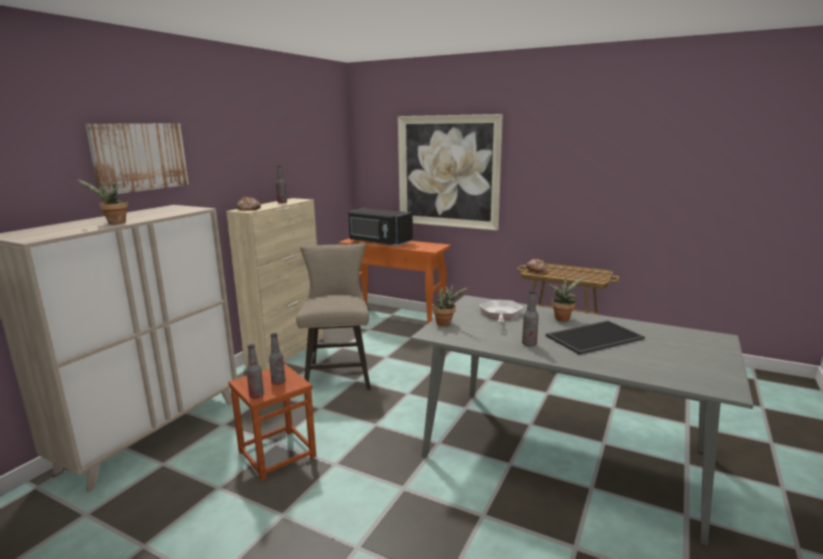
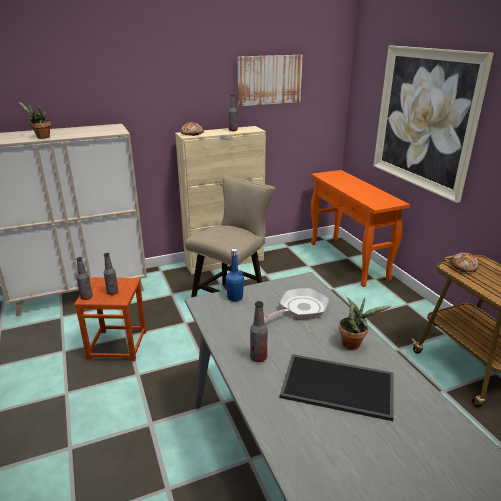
camera: 40 degrees right, 10 degrees up
(140, 157) = (94, 82): picture -> picture (269, 80)
(379, 242) = (344, 183): black microwave -> none
(446, 323) = (235, 297): potted plant -> blue bottle

